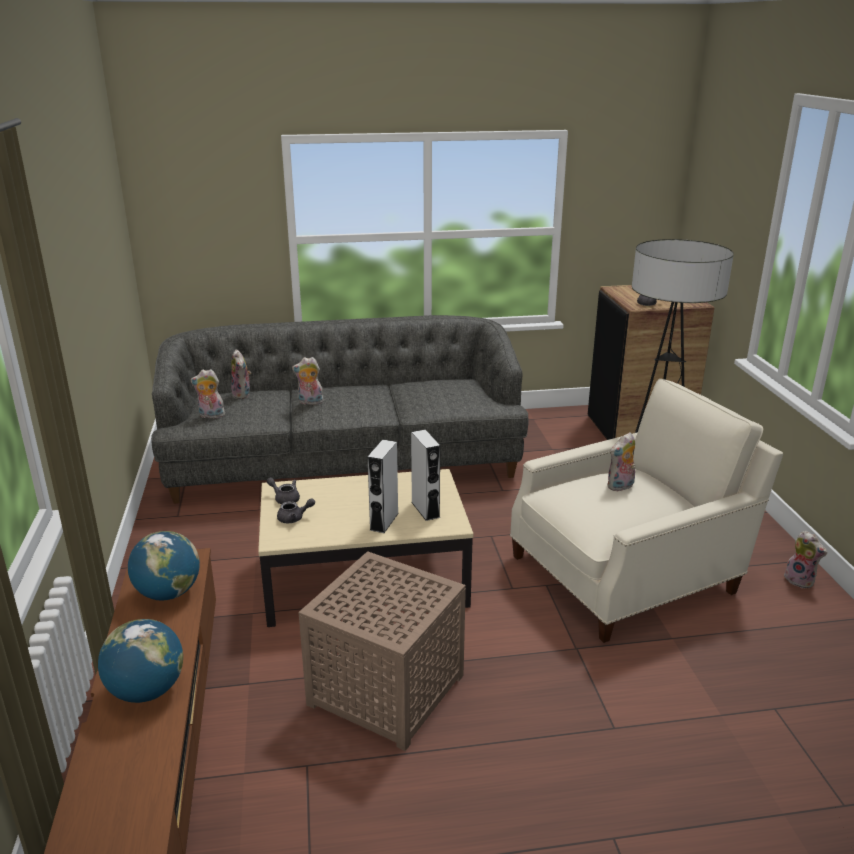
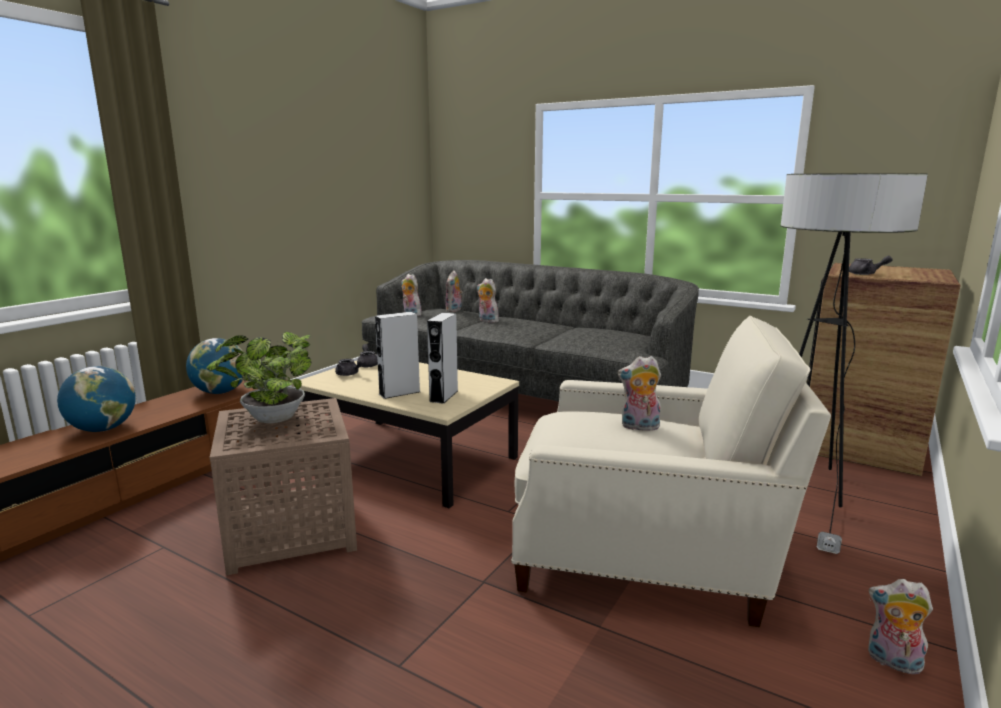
camera: 40 degrees right, 10 degrees down
(369, 598) = (271, 420): none -> potted plant
(800, 580) = (892, 662): plush toy -> plush toy turned 120 degrees clockwise

